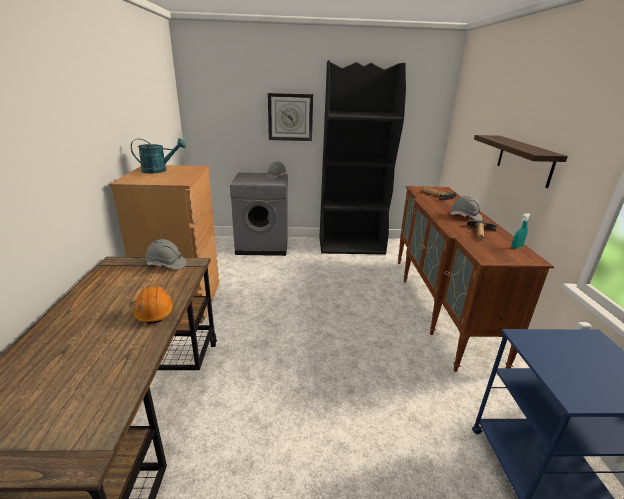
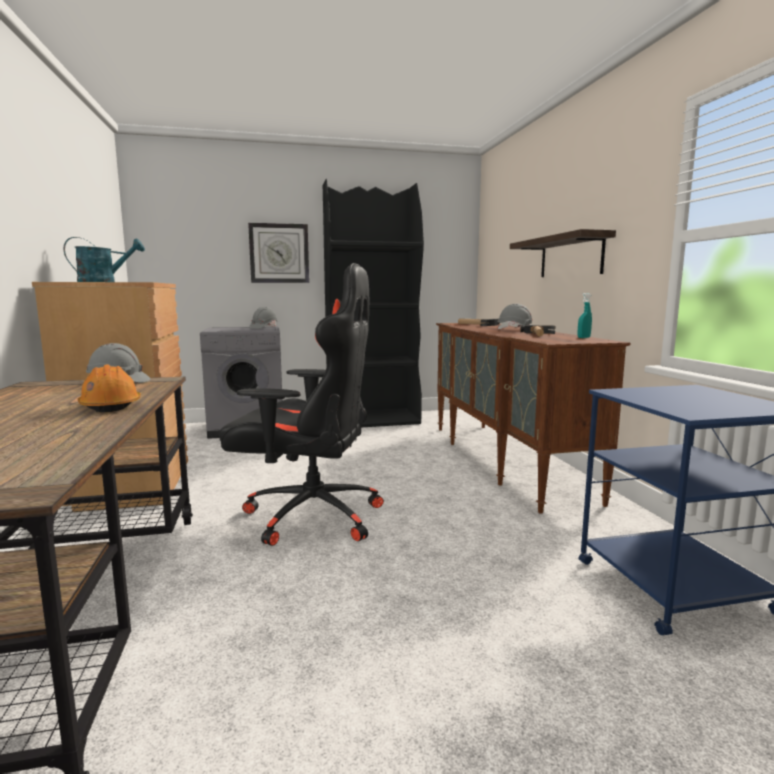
camera: 10 degrees left, 15 degrees down
(287, 349) = (303, 516): none -> black office chair

